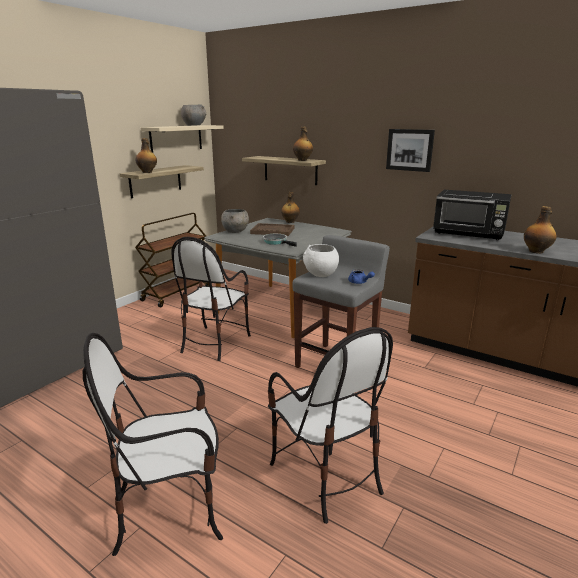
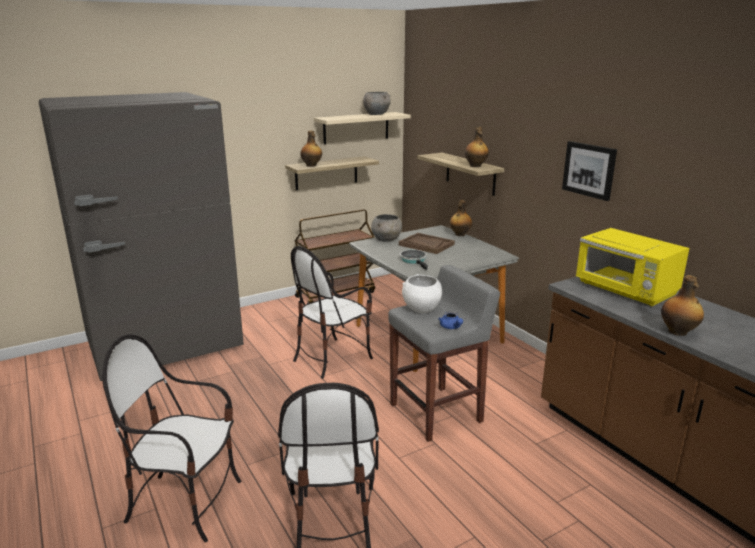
camera: 25 degrees right, 0 degrees up
(469, 234) = (626, 290): black microwave -> yellow microwave

